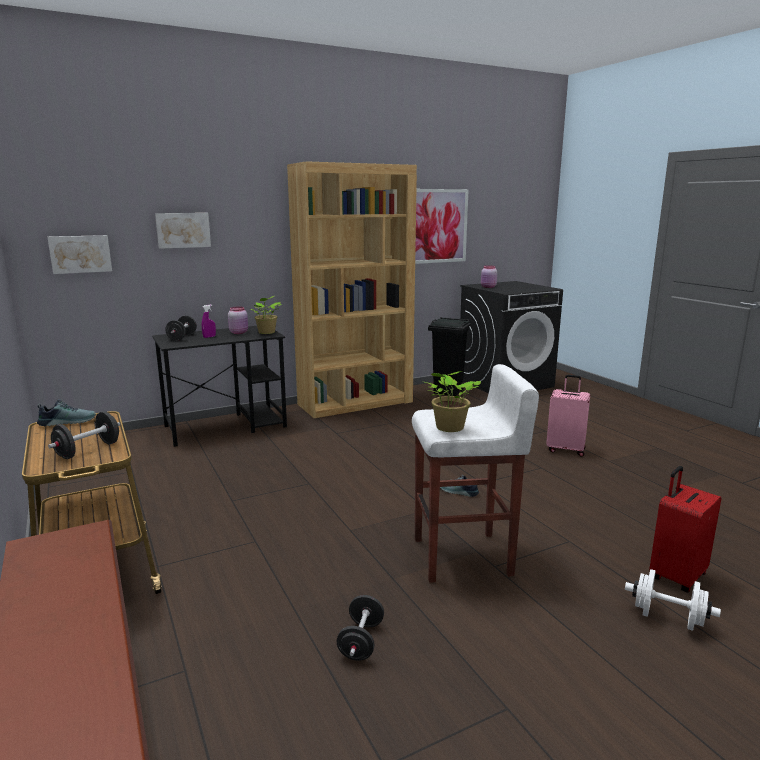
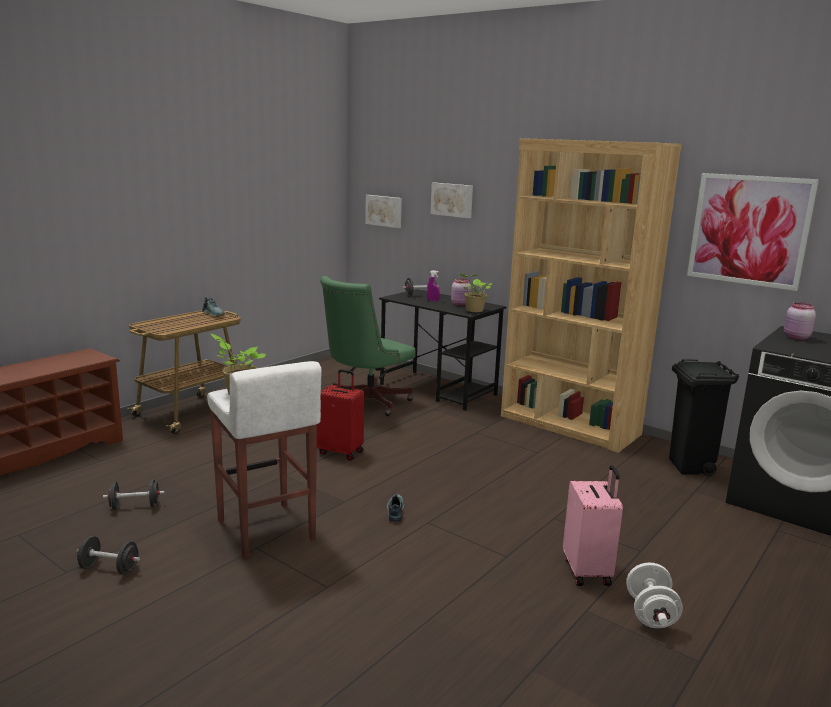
camera: 65 degrees right, 0 degrees up
(88, 450) = (171, 326): black dumbbell -> black dumbbell (109, 569)
(215, 462) = (365, 403): none -> green office chair
(667, 618) = (197, 655): white dumbbell -> white dumbbell (650, 614)
(676, 576) = (284, 665): red suitcase -> red suitcase (341, 452)

